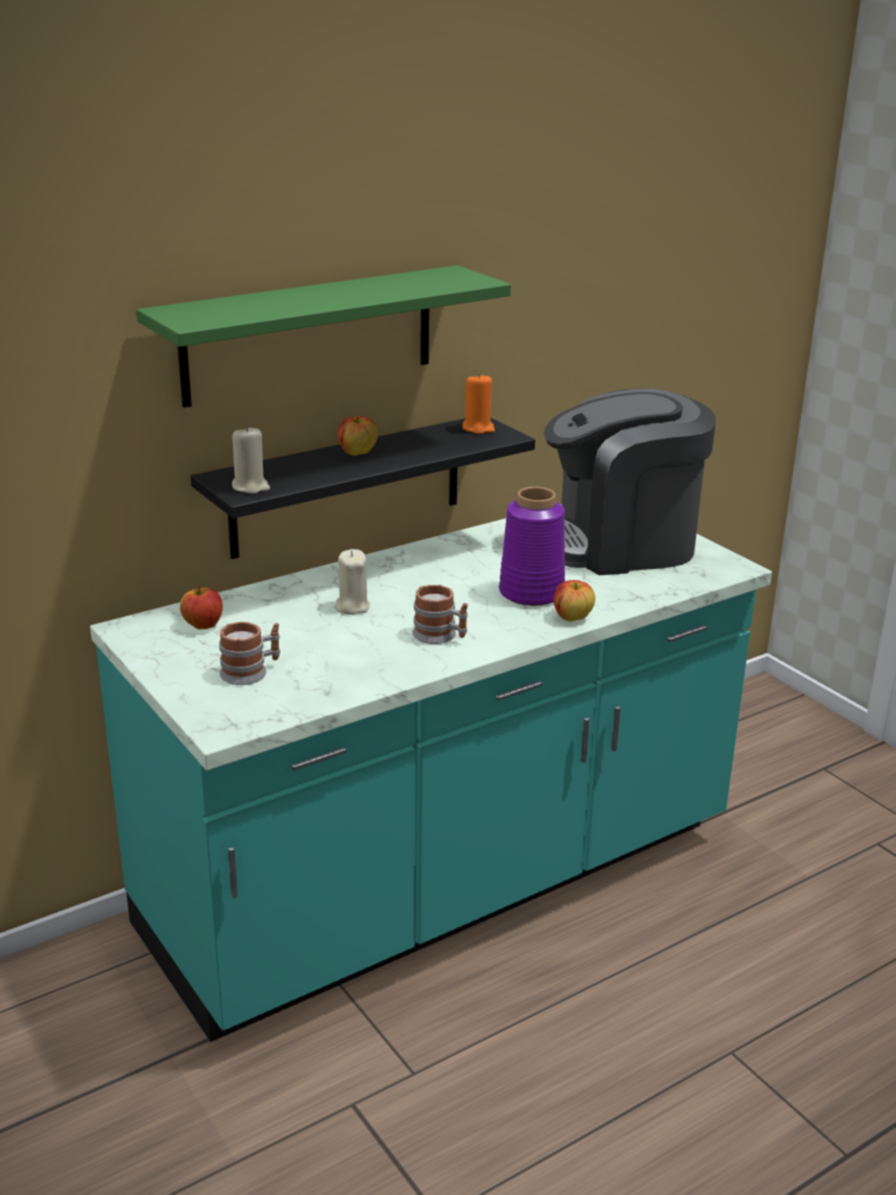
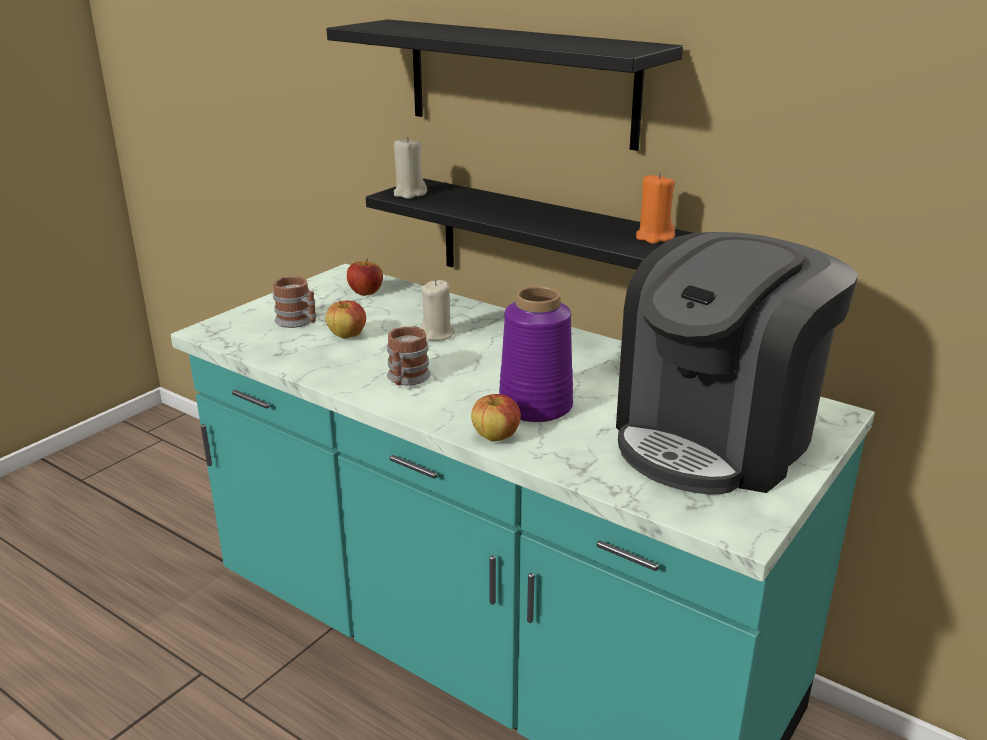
camera: 70 degrees right, 0 degrees up
(309, 335) = (520, 82): green shelf -> black shelf
(357, 453) = (525, 209): apple -> apple (347, 336)
(620, 544) = (717, 438): coffee machine -> coffee machine turned 105 degrees counterclockwise

